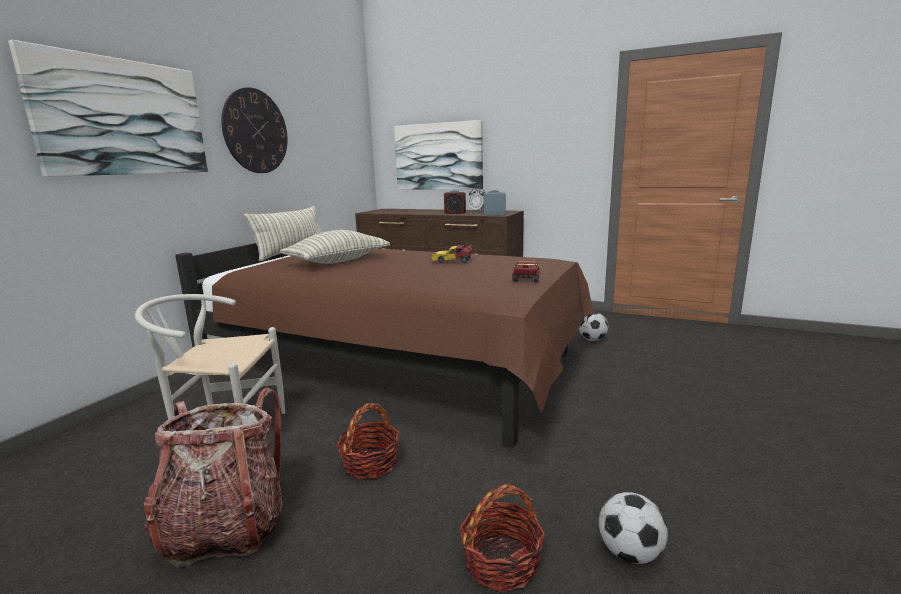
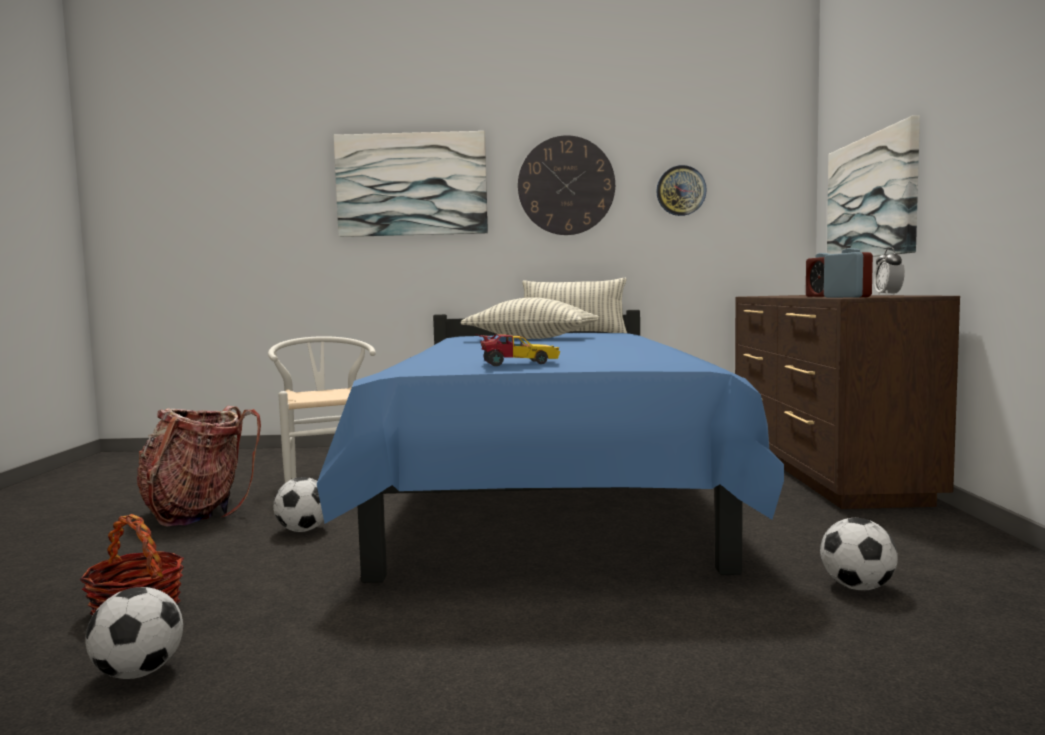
camera: 65 degrees right, 10 degrees down
(319, 141) = (681, 190): none -> wall clock
(370, 463) = (303, 530): basket -> football
(399, 366) = (543, 495): brown bed -> blue bed
(453, 261) = (589, 348): toy car -> none

